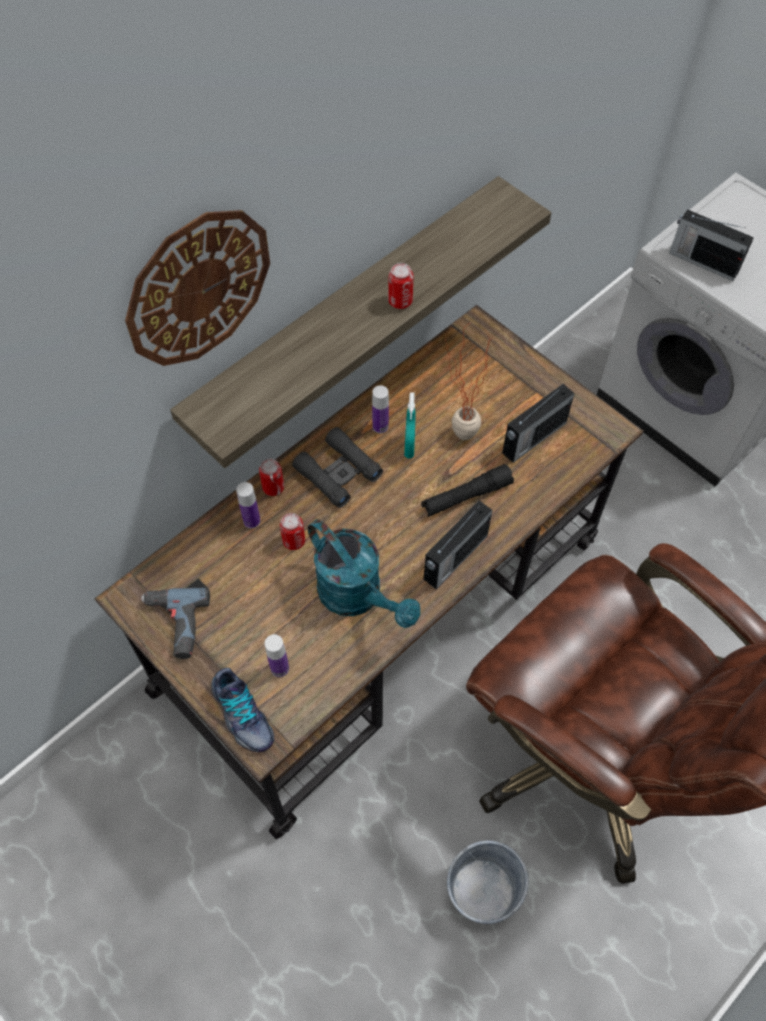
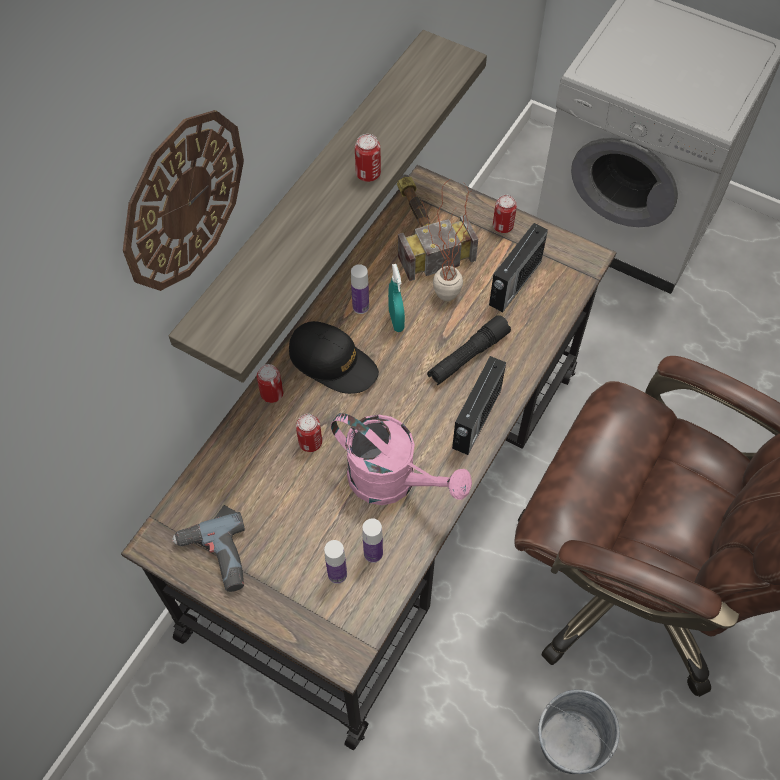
camera: 15 degrees left, 0 degrees up
(242, 715) = (314, 631): shoe -> none
(252, 521) = (260, 433): bottle -> bottle (373, 553)
(338, 472) = (333, 362): black binoculars -> black cap
(358, 596) = (393, 481): turquoise watering can -> pink watering can
(461, 365) = (421, 228): none -> hammer
(539, 381) = (502, 226): none -> can
(702, 261) = (624, 76): radio -> none

